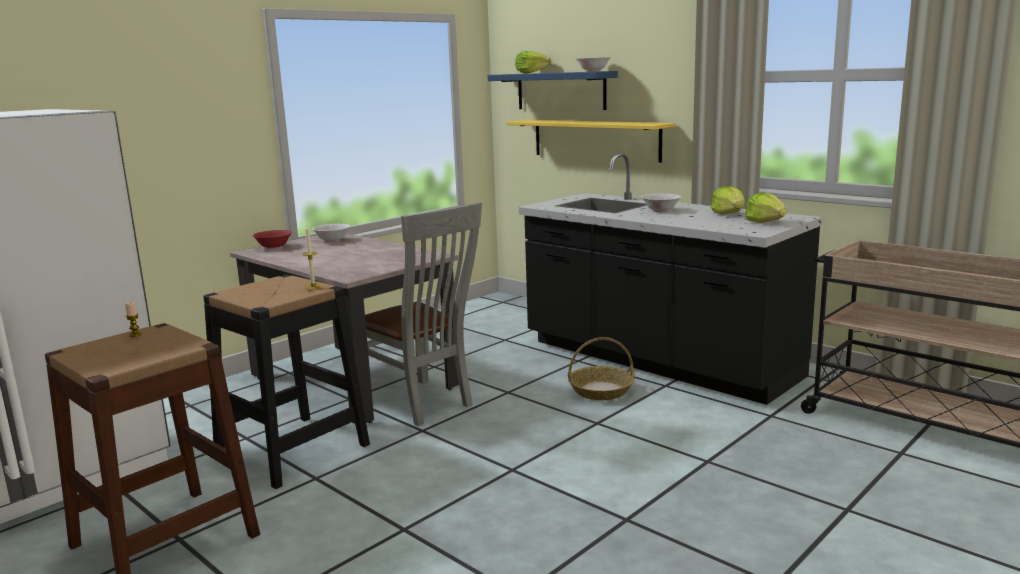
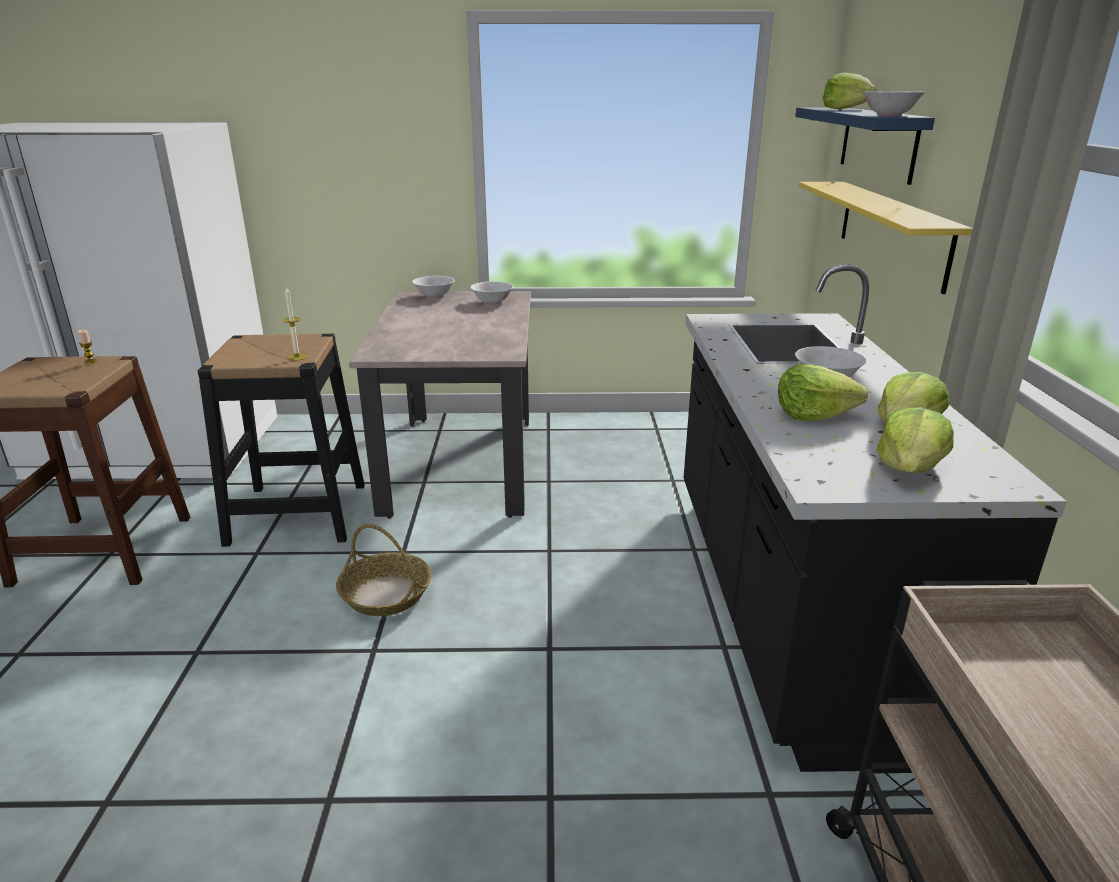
camera: 45 degrees right, 10 degrees up
(273, 247) = (434, 296): red bowl -> white bowl
(422, 404) = (458, 521): grey chair -> none
(601, 390) = (638, 606): basket -> basket (386, 594)
(692, 219) = (813, 414): none -> lettuce

